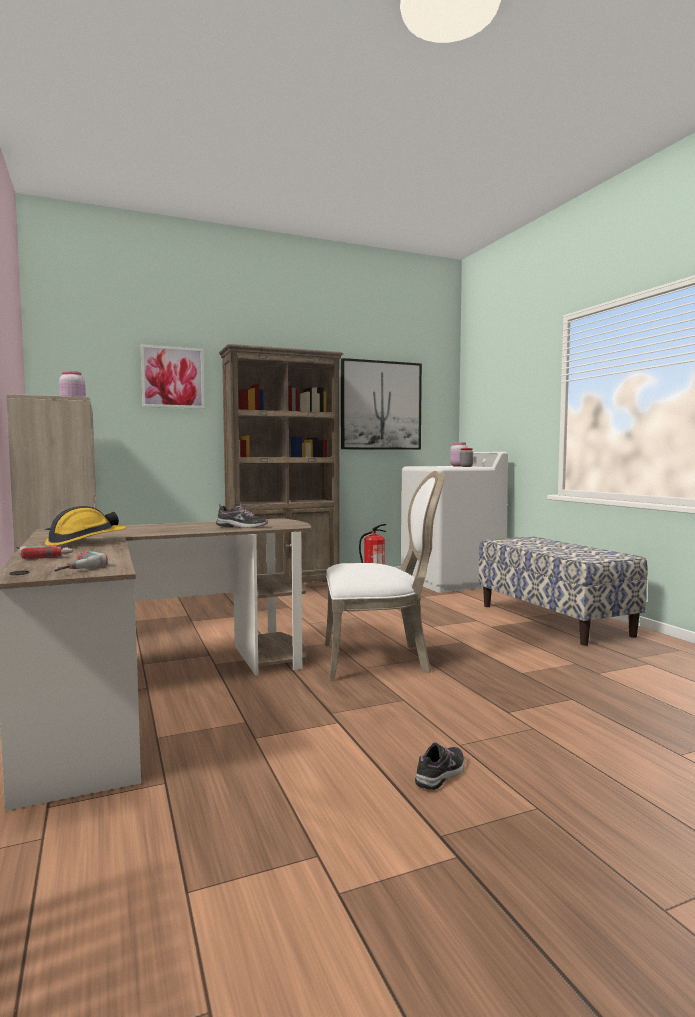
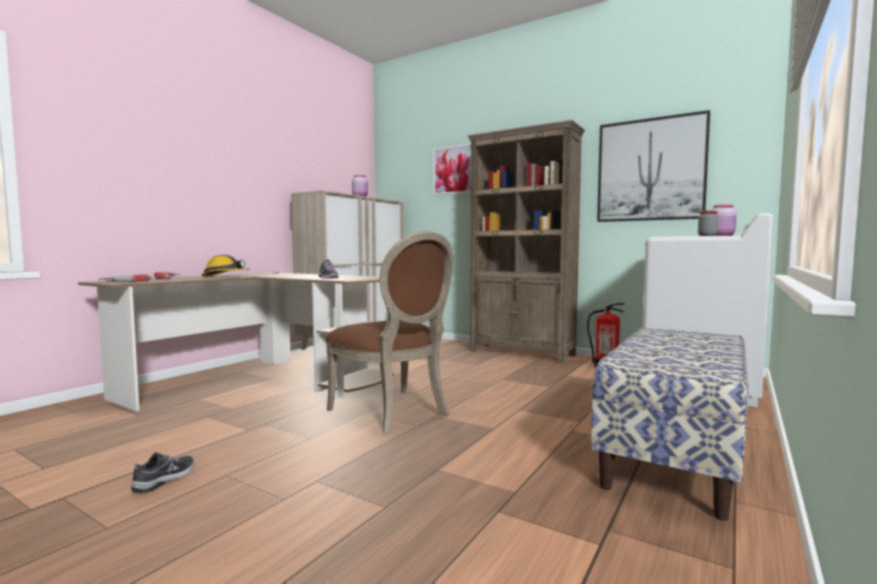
camera: 55 degrees right, 0 degrees up
(379, 659) = (394, 412): white chair -> brown chair
(441, 774) = (165, 479): shoe -> shoe turned 75 degrees counterclockwise

